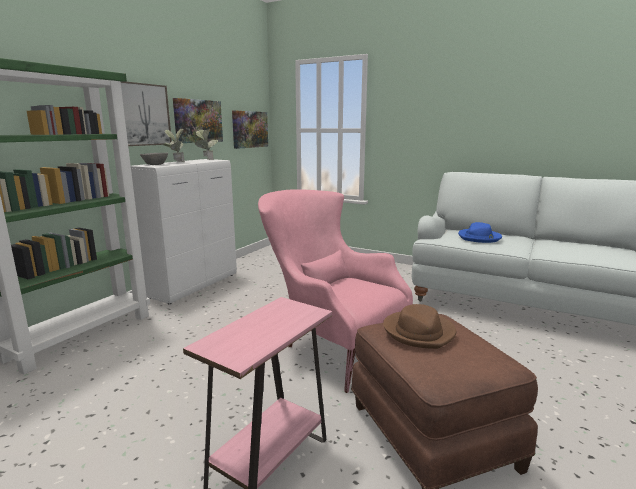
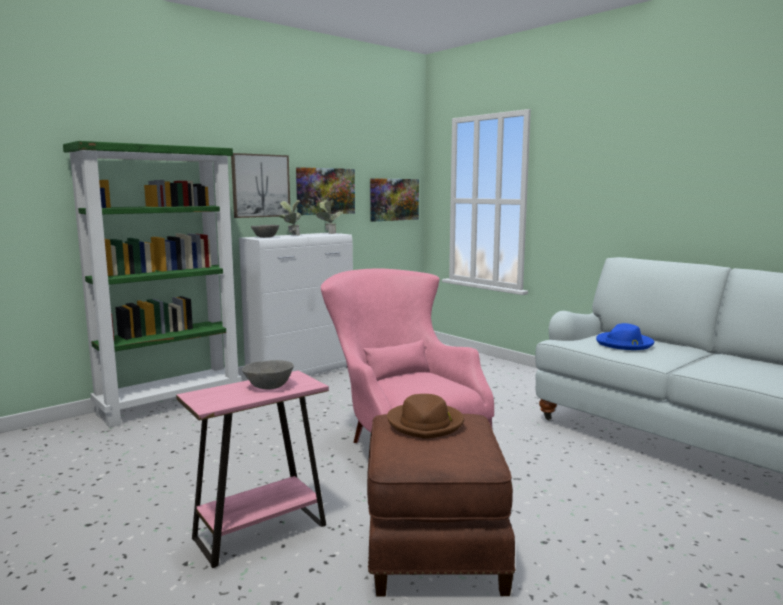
camera: 20 degrees right, 5 degrees down
(275, 320) = (269, 386): none -> grey bowl

